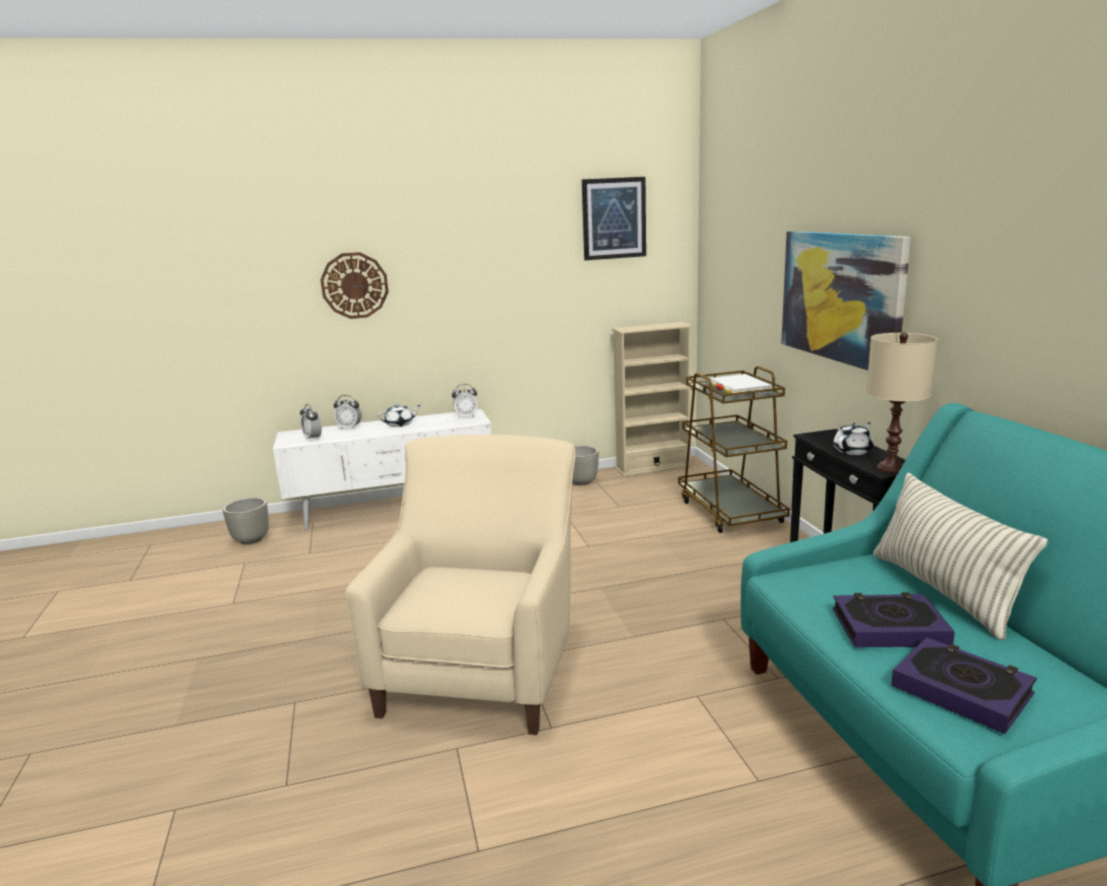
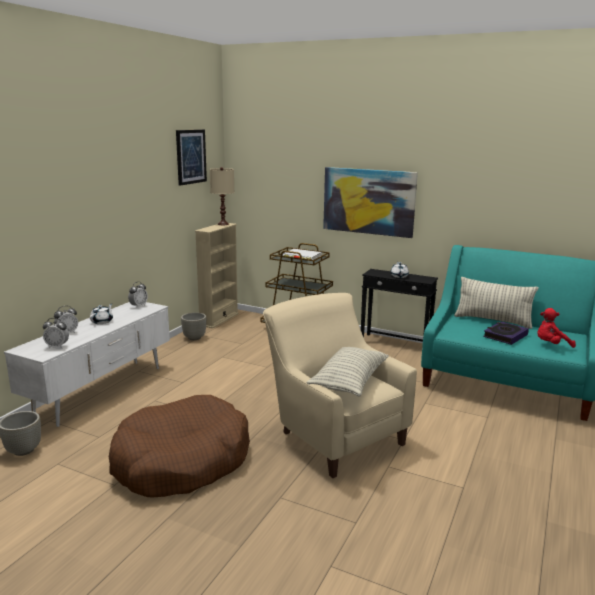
camera: 50 degrees left, 0 degrees up
(309, 610) = (181, 461): none -> brown dog bed
(354, 285) = (53, 214): wall clock -> none
(460, 584) = (349, 382): none -> pillow
(891, 468) = (426, 279): beige table lamp -> beige table lamp (223, 224)
(961, 690) = (551, 345): book -> red plush toy

